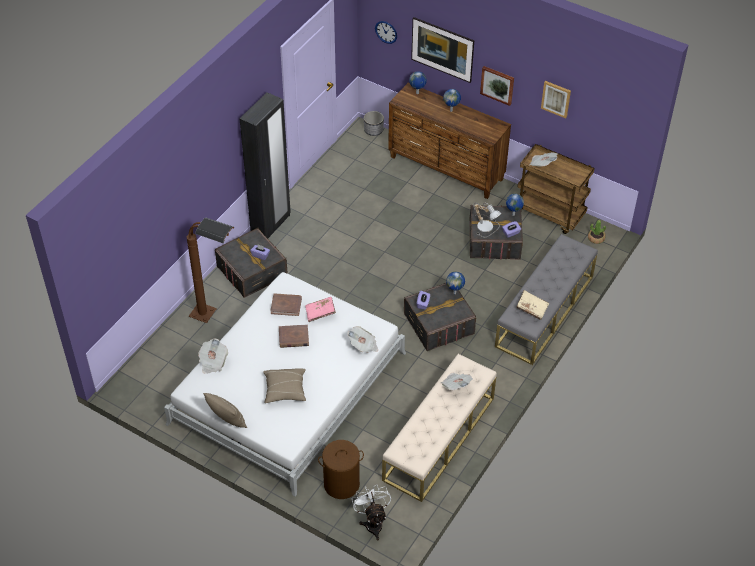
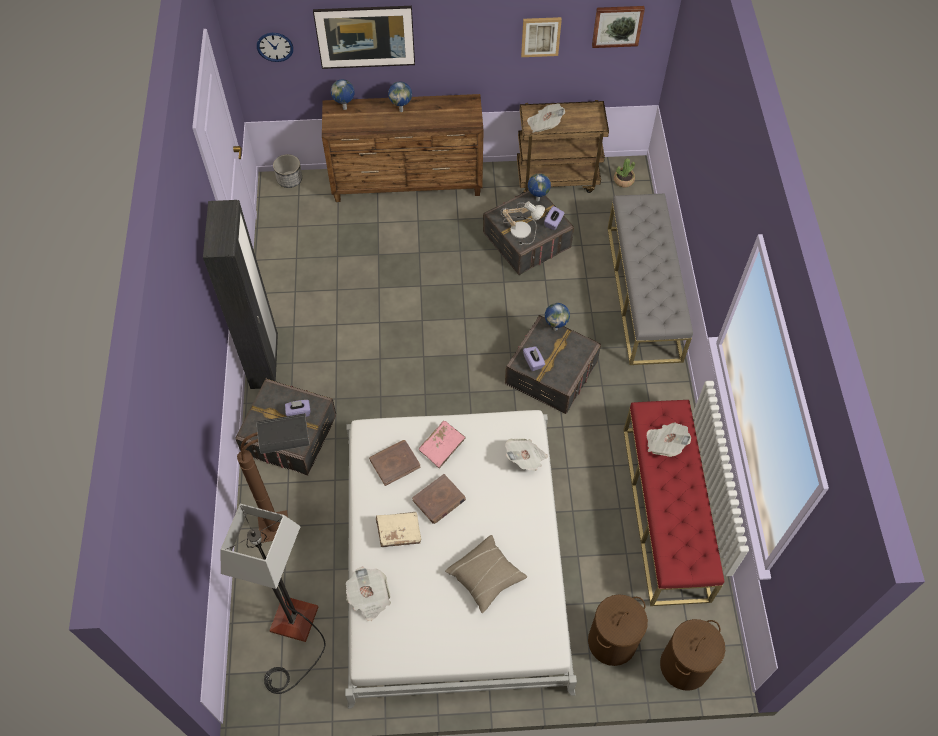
camera: 35 degrees left, 10 degrees up
(168, 372) = (293, 633): none -> floor lamp
(227, 420) = (451, 666): beige pillow -> none
(373, 522) = (684, 666): white fan -> brown laundry basket
(439, 439) = (665, 512): beige bench -> red bench
(497, 85) = (454, 51): picture -> picture (617, 25)
(532, 308) = (661, 300): beige book -> beige book (399, 532)

